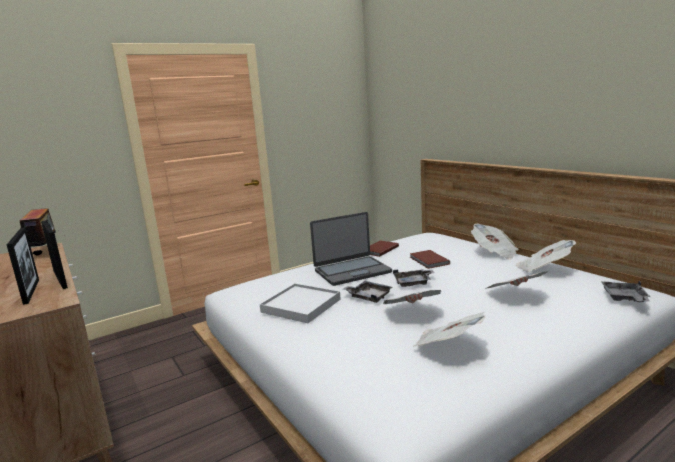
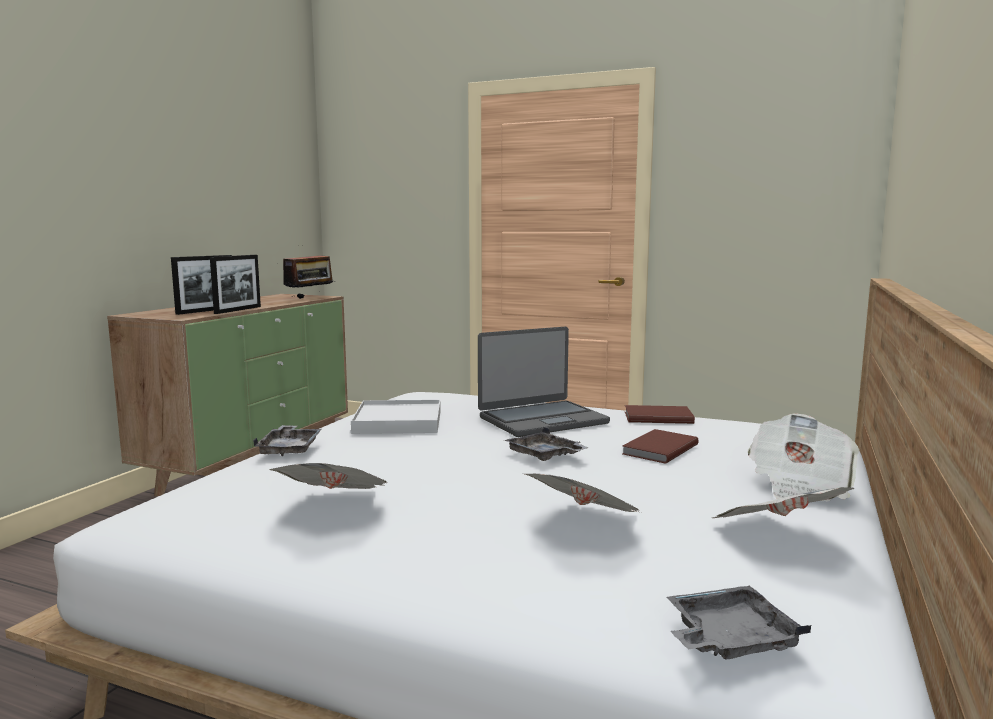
camera: 55 degrees right, 5 degrees down
(352, 271) = (542, 420): laptop -> laptop turned 60 degrees counterclockwise
(368, 297) = (461, 443): grey tray -> grey tray (290, 449)
(411, 312) = (431, 472): newspaper -> none

